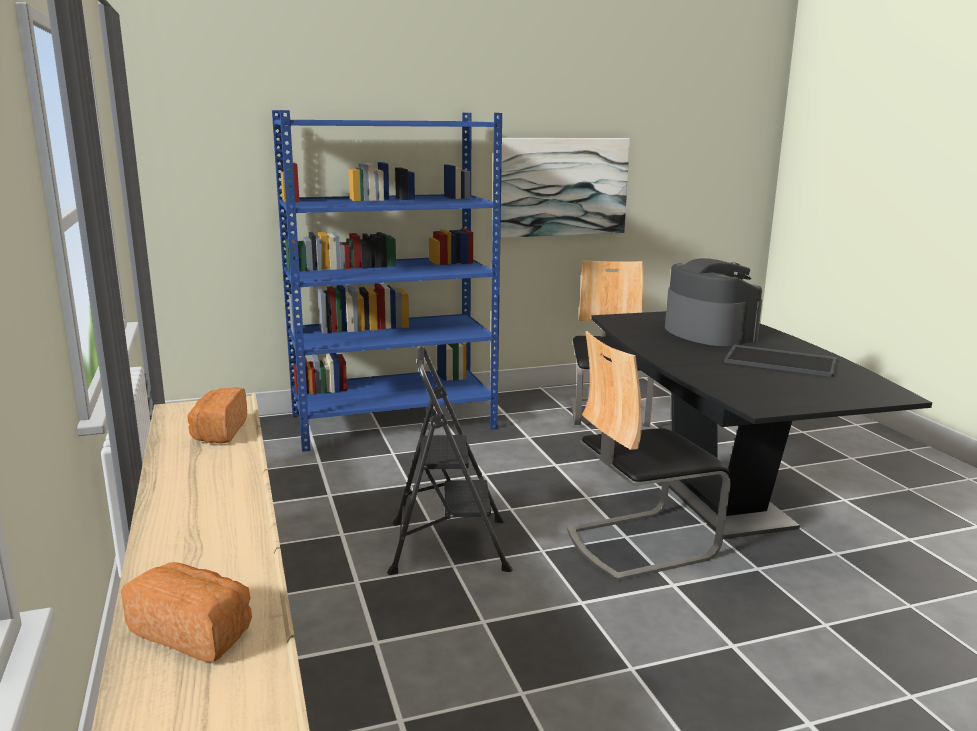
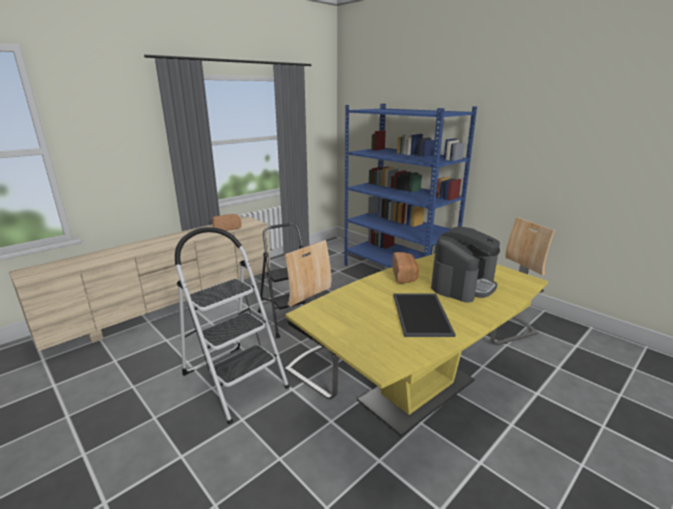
camera: 65 degrees right, 5 degrees up
(195, 632) = (87, 260): bread -> bread (404, 276)
(560, 187) = (540, 162): picture -> none
(617, 639) = (233, 379): none -> step ladder
(716, 496) = (417, 391): black dining table -> yellow dining table

